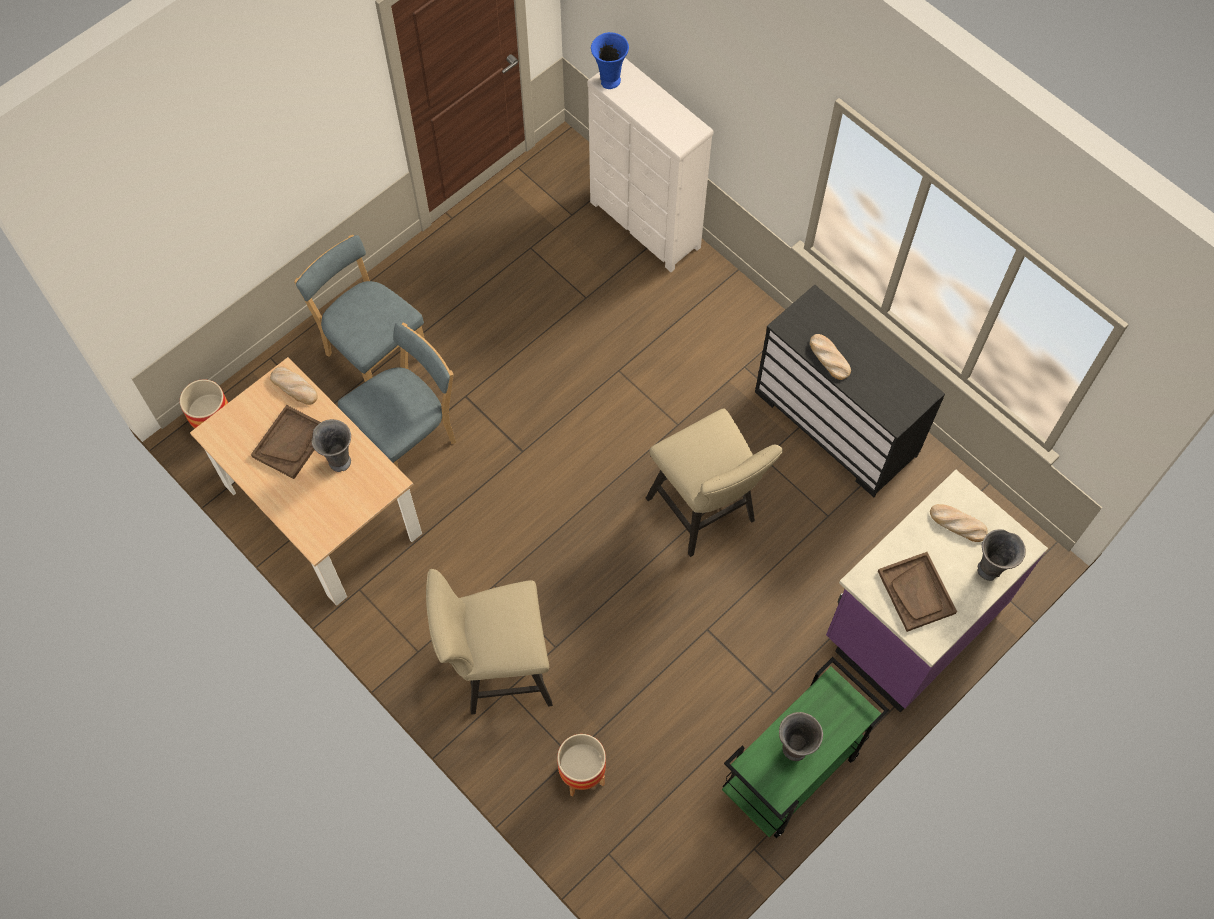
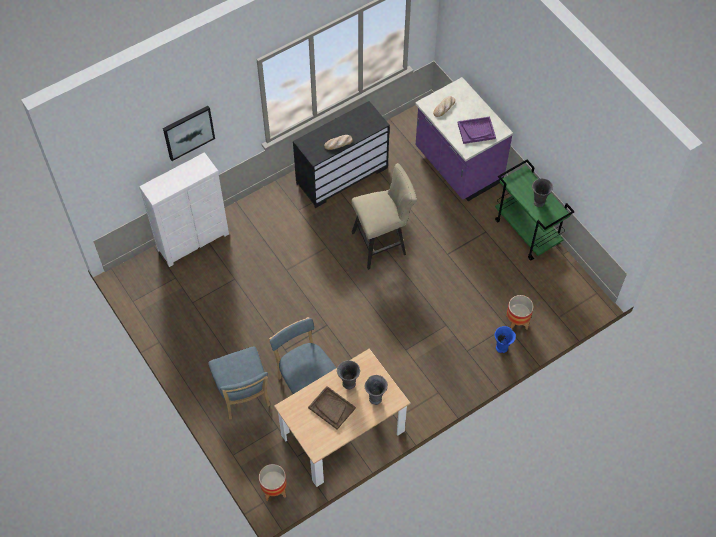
camera: 80 degrees left, 5 degrees down
(295, 387) = (295, 403): bread -> none
(373, 352) = (243, 396): blue chair -> blue chair turned 75 degrees counterclockwise
(498, 670) = (455, 354): beige stool -> none
(609, 81) = (156, 194): blue vase -> blue vase (502, 348)
(710, 73) = (188, 132): none -> picture
(916, 592) = (476, 131): brown tray -> purple tray
(990, 570) = (469, 100): grey vase -> grey vase (375, 398)

